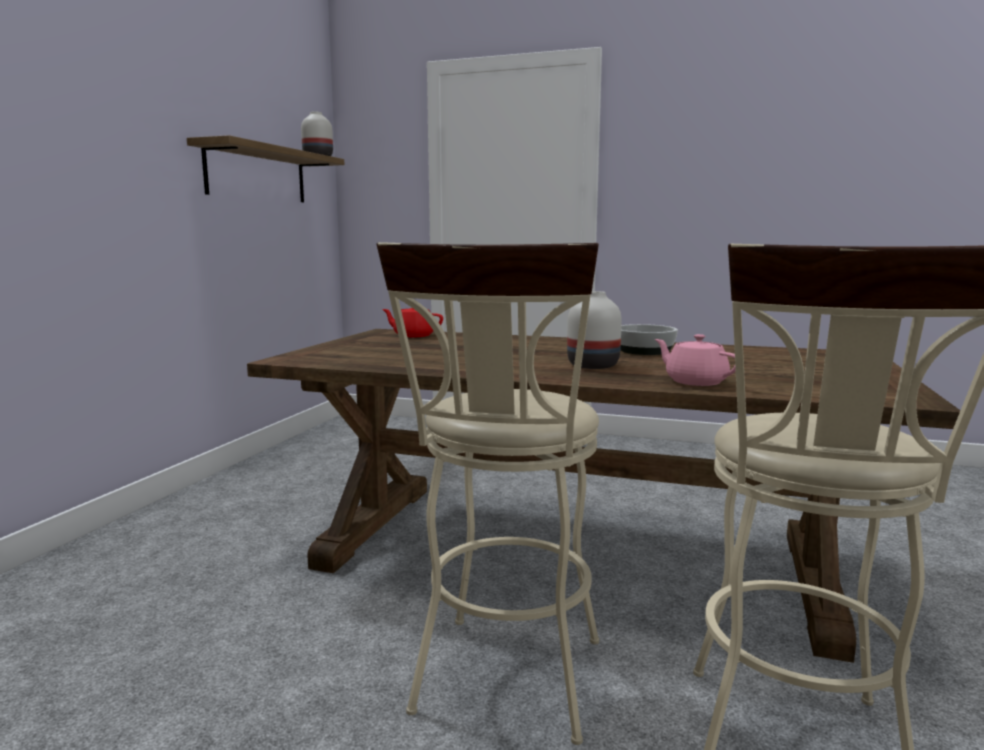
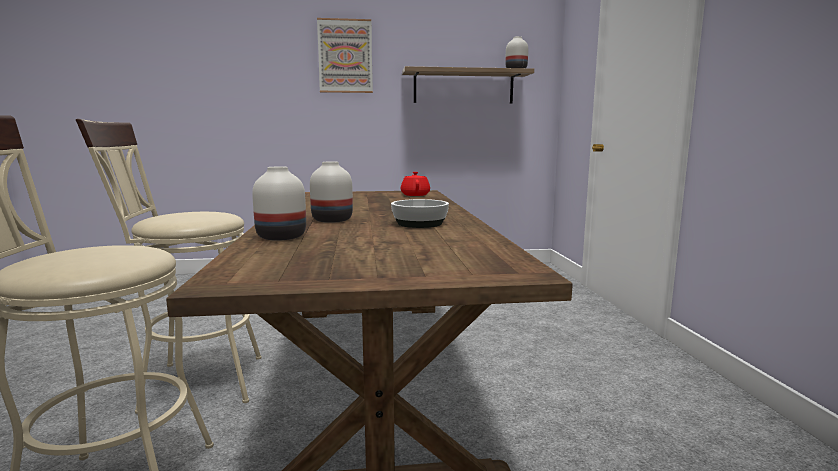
camera: 65 degrees right, 0 degrees up
(102, 96) = (345, 56): none -> picture
(695, 382) = (281, 236): pink teapot -> white vase

